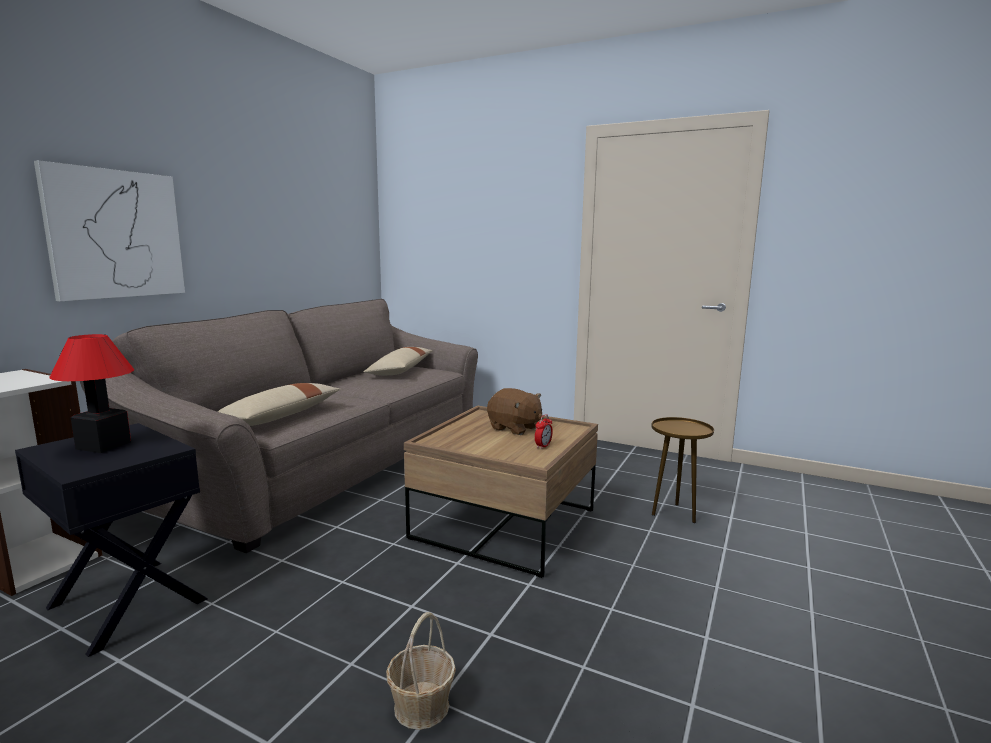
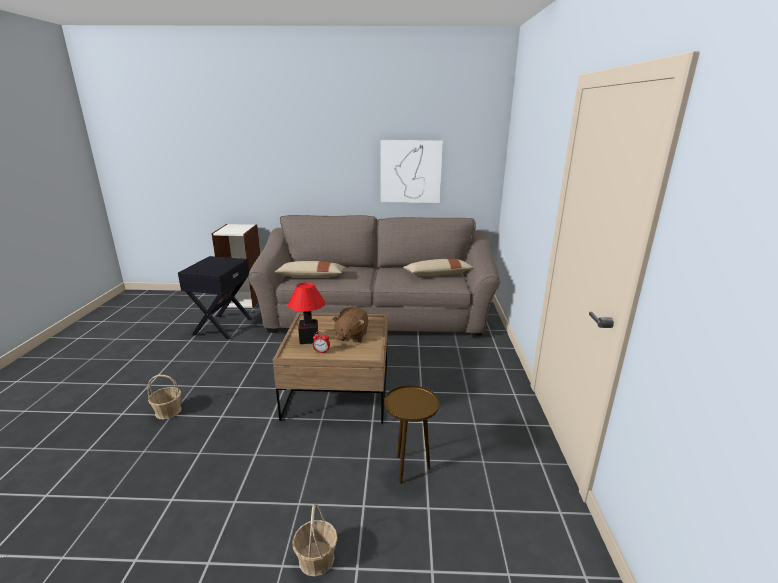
camera: 65 degrees right, 10 degrees up
(104, 445) = (217, 263): table lamp -> table lamp (309, 339)
(116, 234) = (298, 167): picture -> picture (410, 171)
(800, 588) = (316, 559): none -> basket

